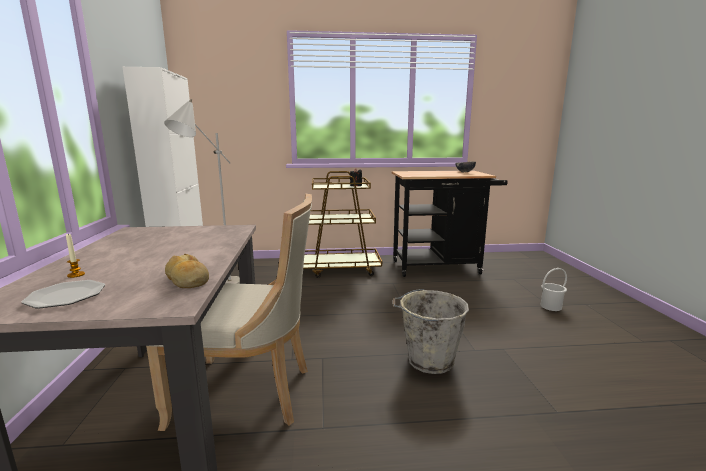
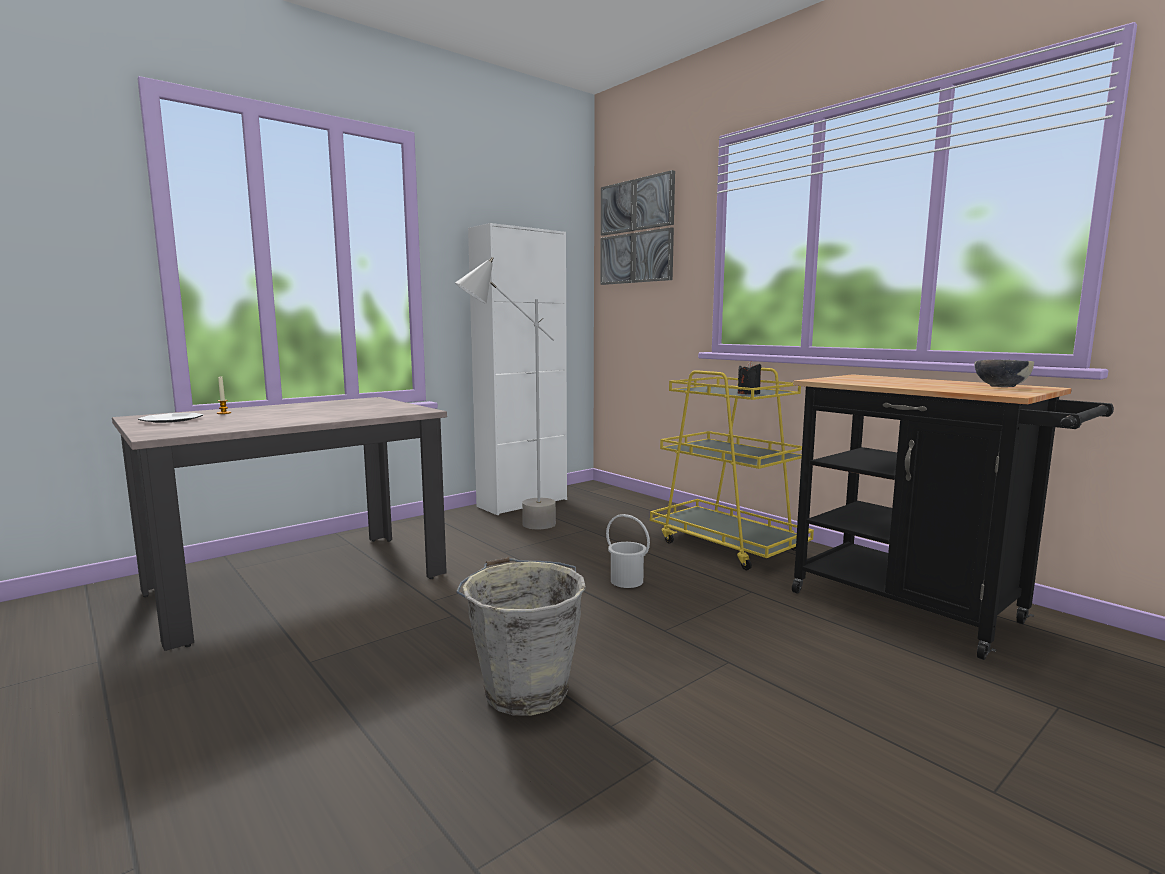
camera: 55 degrees right, 5 degrees down
(187, 280) = (221, 428): bread -> none
(218, 82) = (636, 231): none -> picture
(249, 393) = (347, 604): beige chair -> none
(341, 269) = (727, 545): brown cart -> yellow cart
(550, 306) = (993, 796): white bucket -> white bucket (627, 581)

